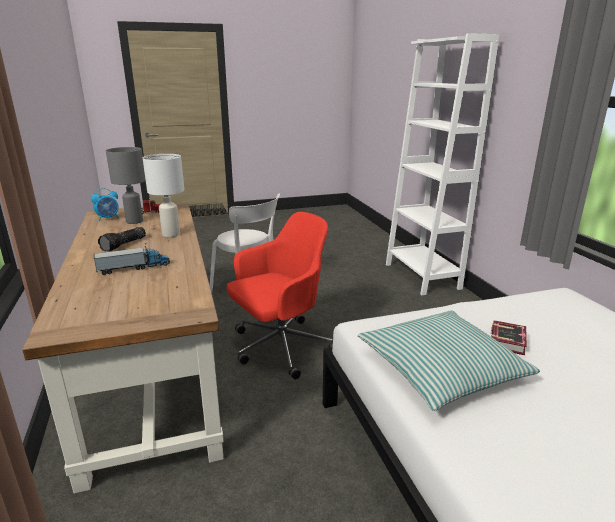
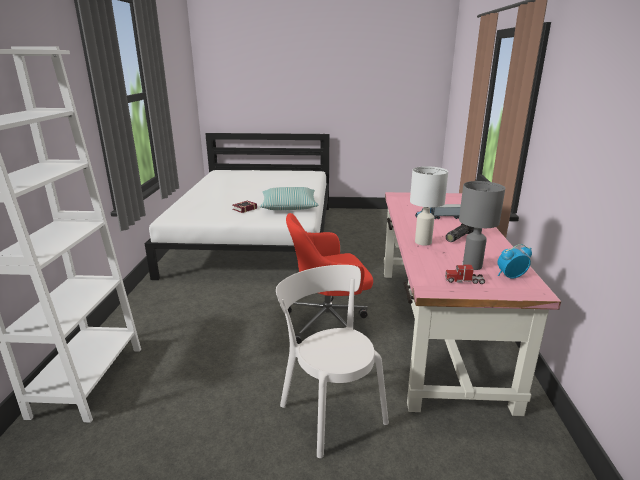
camera: 160 degrees left, 0 degrees up
(151, 366) = (437, 328): brown desk -> pink desk

